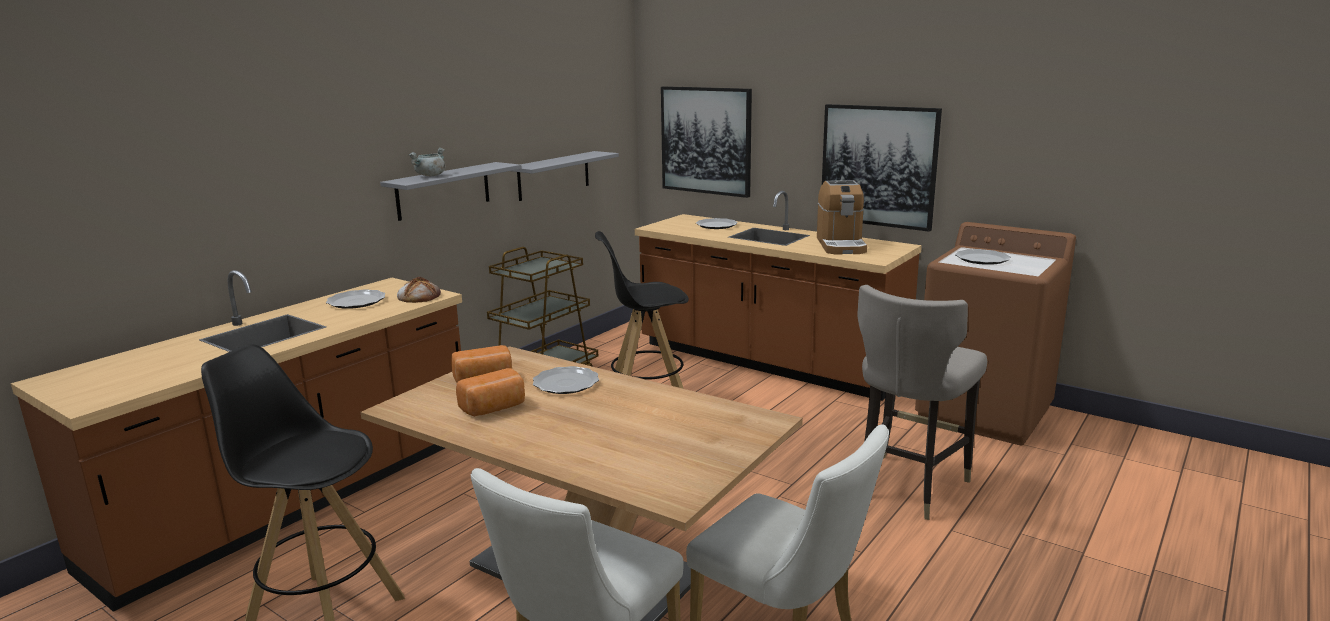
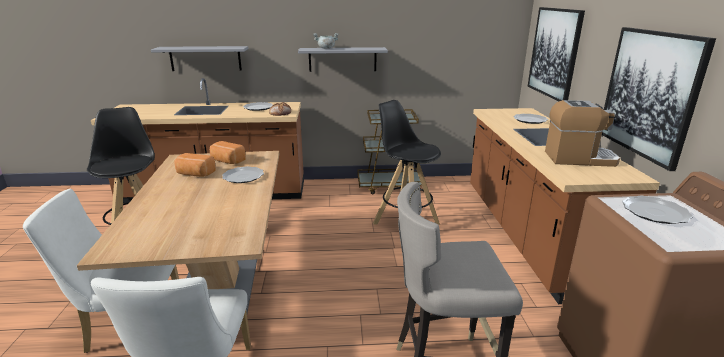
camera: 50 degrees right, 5 degrees up
(554, 175) = (434, 63): grey shelf -> grey shelf (205, 58)
(841, 245) = (579, 159): coffee machine -> coffee machine turned 135 degrees counterclockwise

